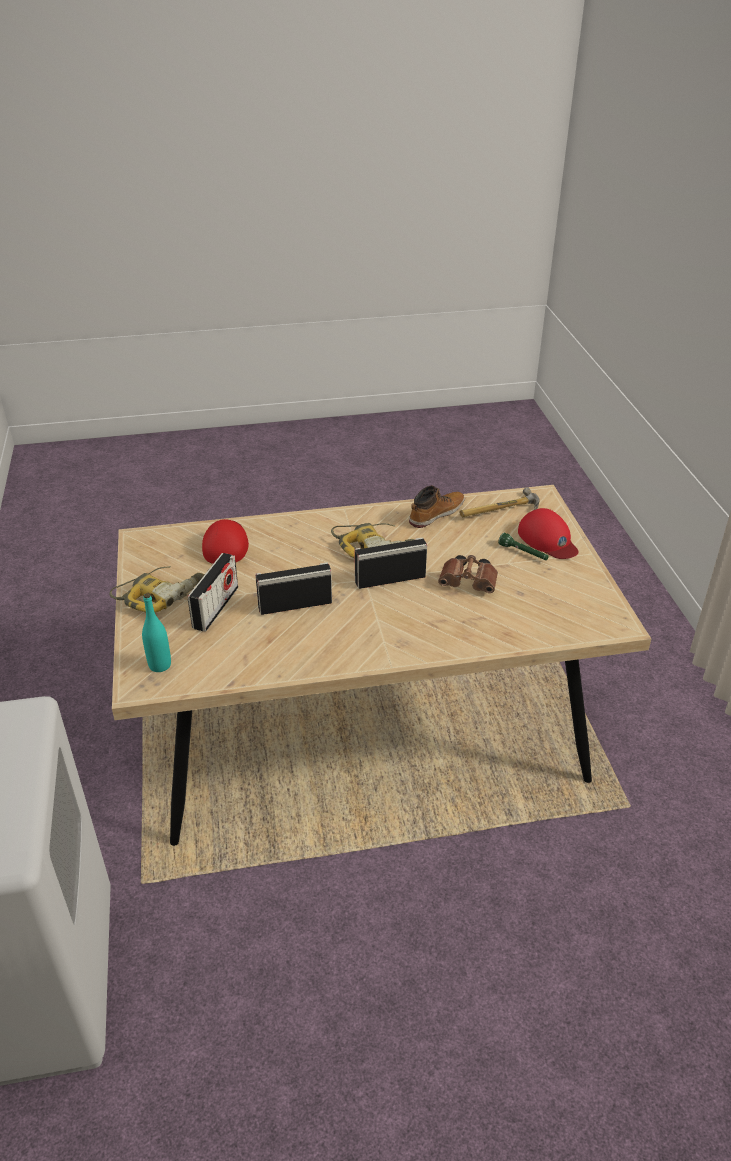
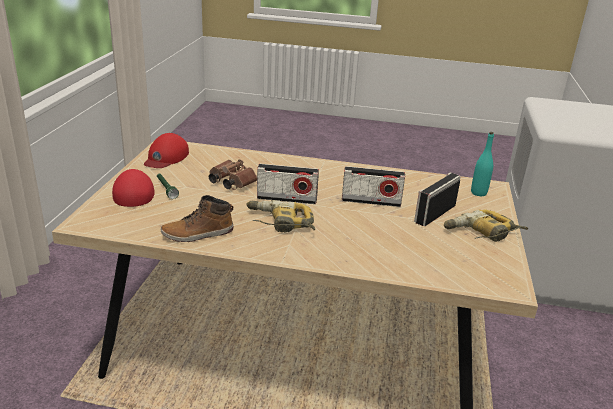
camera: 160 degrees left, 10 degrees down
(226, 544) = (417, 258): red cap -> red cap (166, 157)
(502, 512) = (138, 220): hammer -> none

